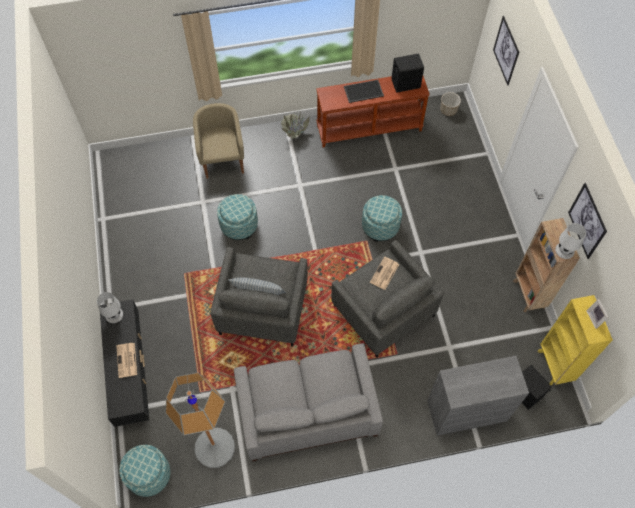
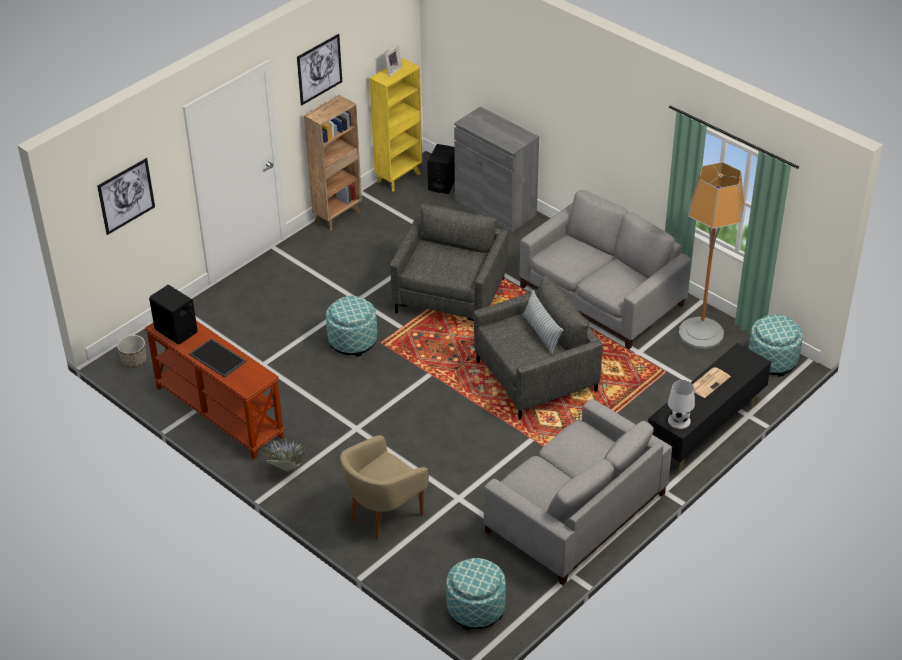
camera: 125 degrees left, 20 degrees down
(139, 251) = (575, 512): none -> grey sofa
(239, 225) = (459, 449): ottoman -> ottoman (476, 609)
(384, 274) = (433, 262): newspaper -> none
(564, 250) = (339, 103): white table lamp -> none

